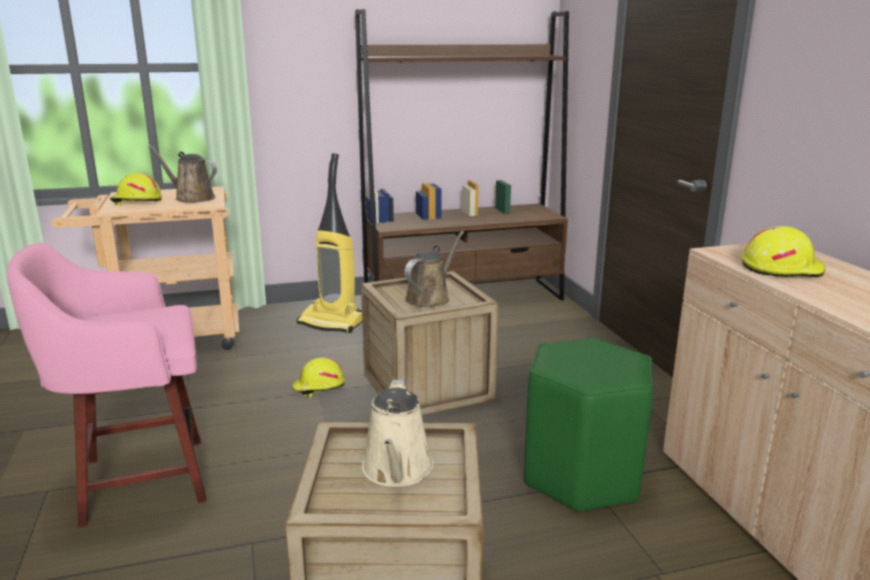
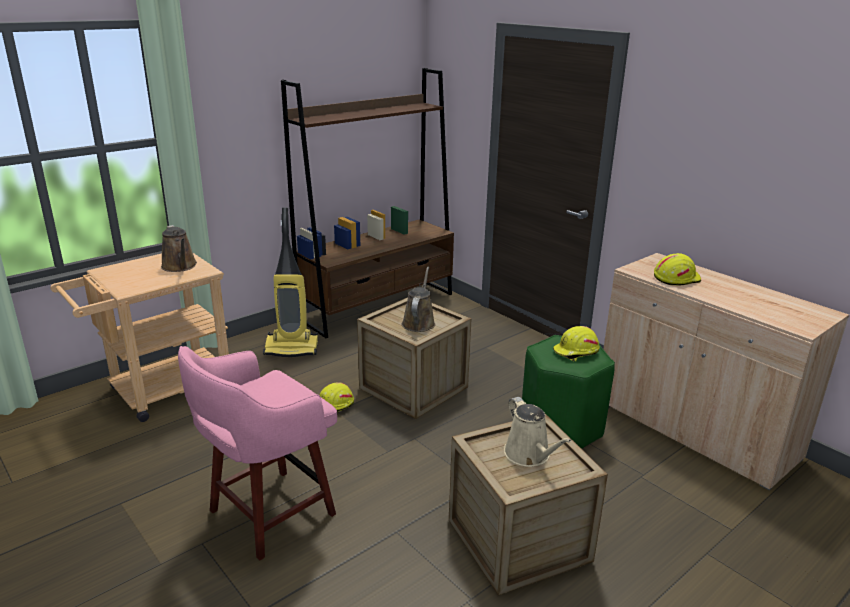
camera: 25 degrees left, 5 degrees up
(136, 201) = (134, 278): yellow hard hat -> yellow hard hat (576, 352)
(192, 198) = (180, 266): brown watering can -> brown watering can turned 120 degrees counterclockwise

